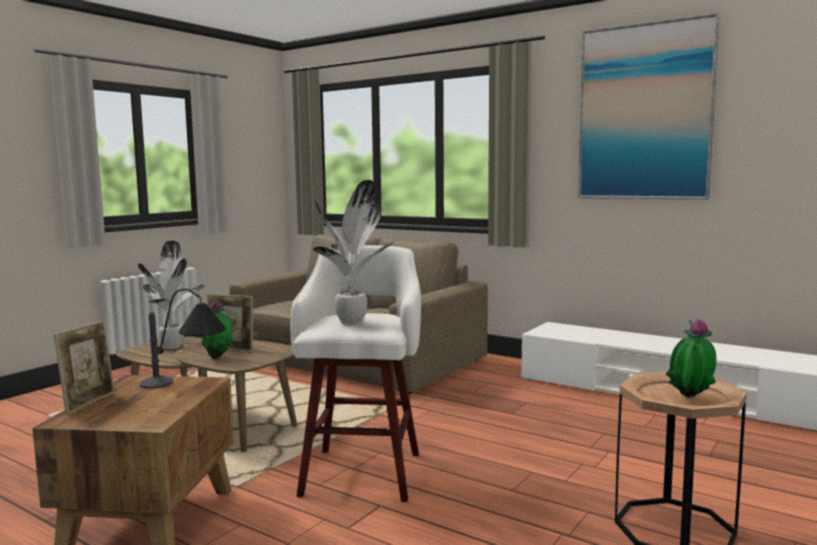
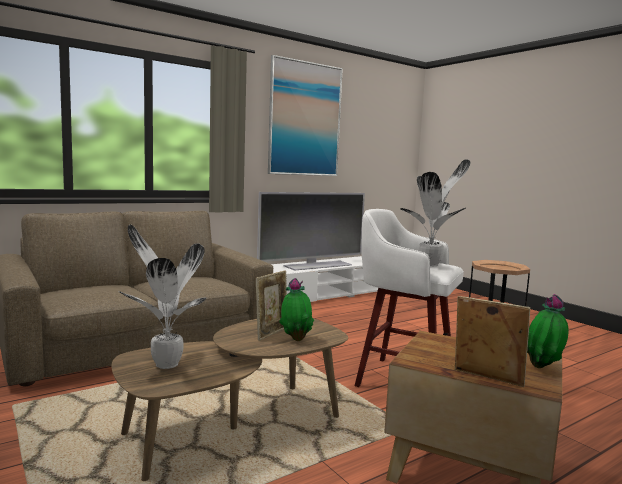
camera: 70 degrees left, 0 degrees up
(187, 384) = (436, 343): table lamp -> none
(624, 340) = (317, 265): none -> television
(690, 399) = (504, 268): potted plant -> potted plant (543, 368)

